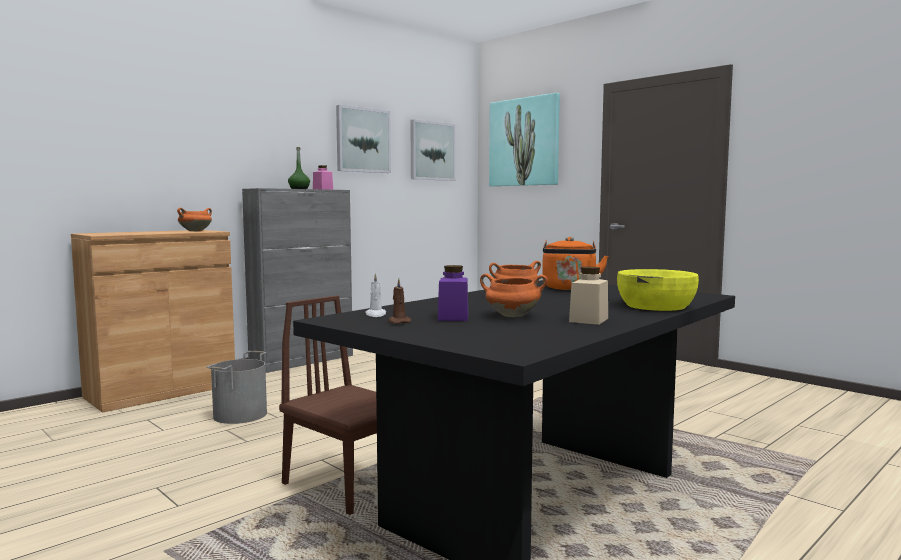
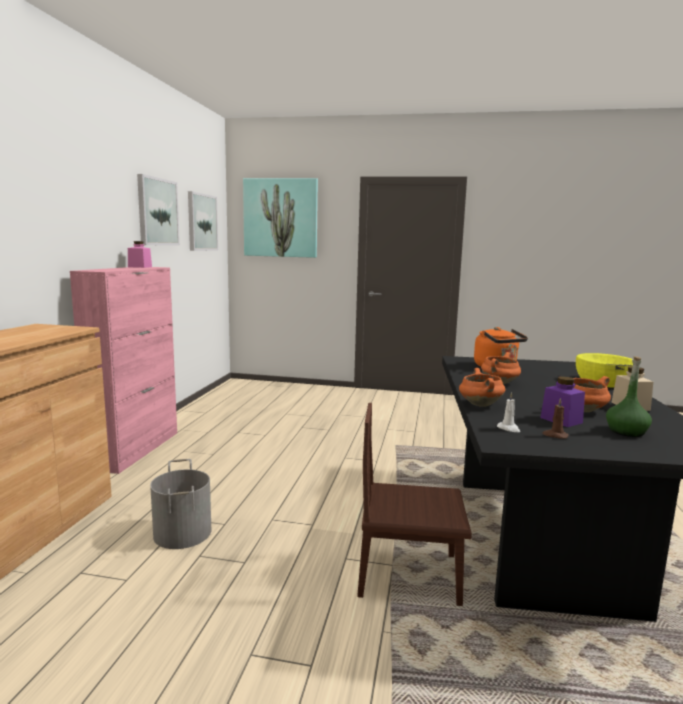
camera: 35 degrees left, 5 degrees up
(195, 231) = (57, 330): orange cooking pot -> orange cooking pot (479, 404)
(299, 189) = (128, 268): green bottle -> green bottle (626, 431)
(303, 361) = (136, 449): grey cabinet -> pink cabinet

